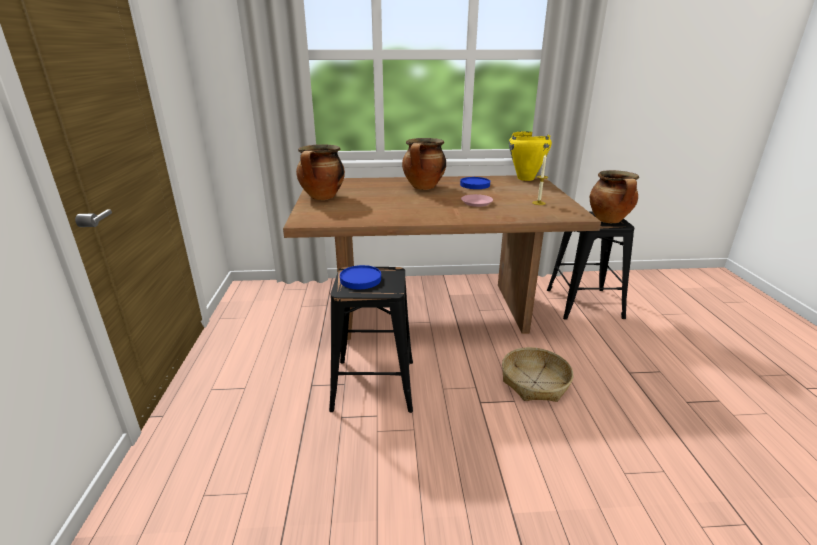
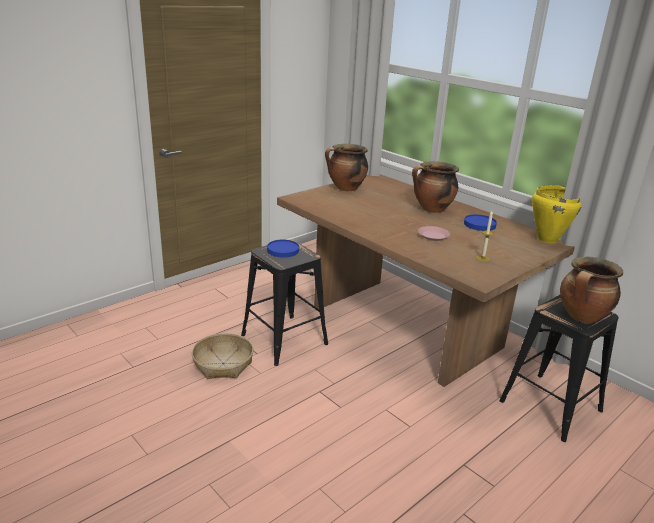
camera: 50 degrees right, 0 degrees up
(535, 382) = (376, 411): basket -> basket (223, 363)

